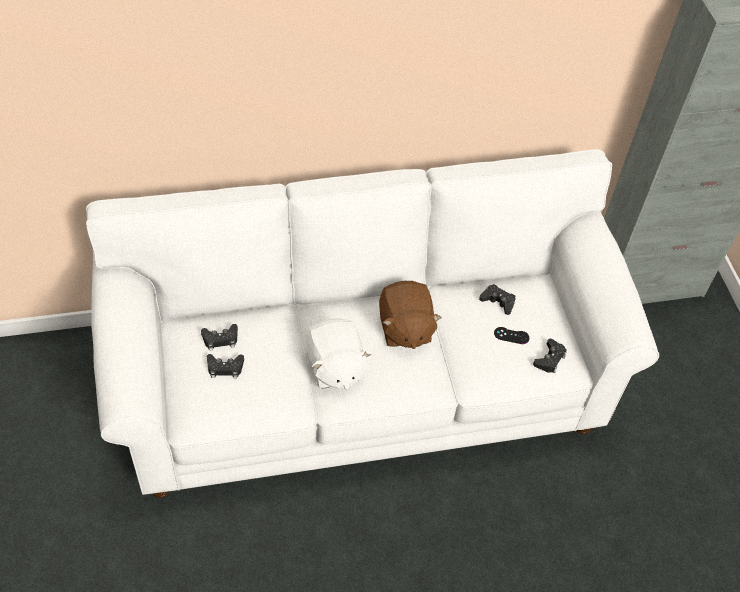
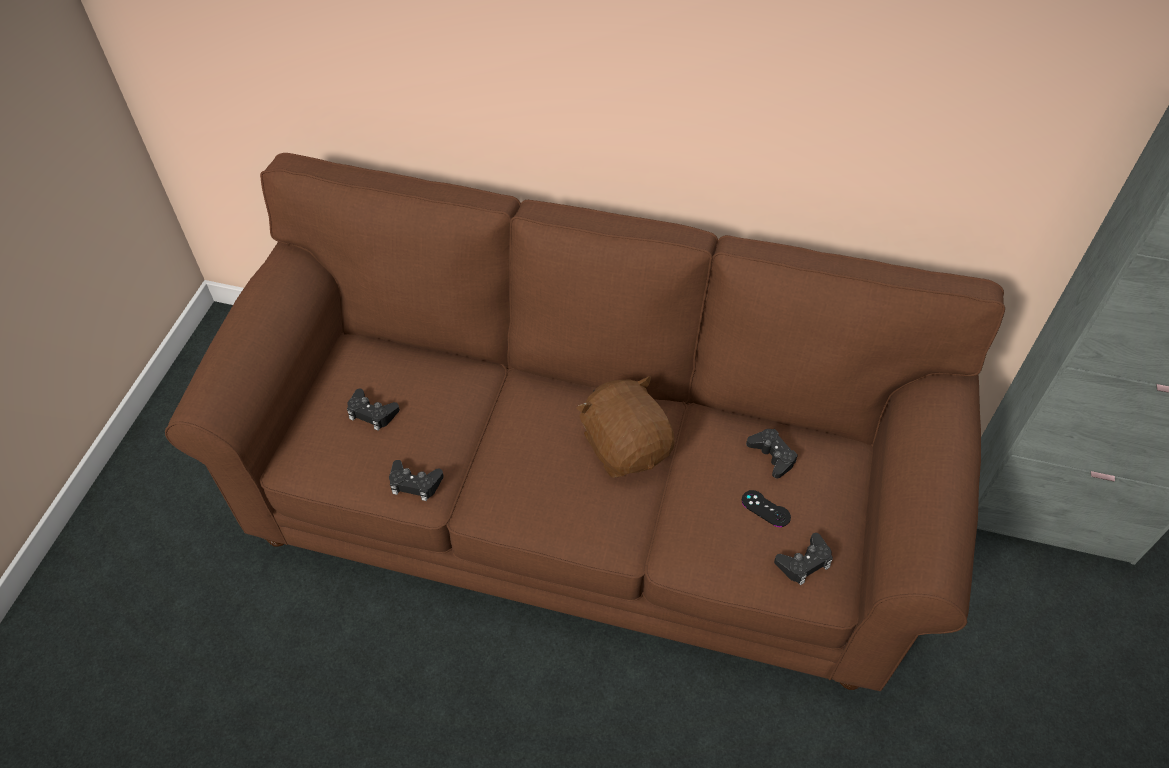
camera: 30 degrees right, 0 degrees up
(220, 339) = (388, 377): black game controller -> black game controller (415, 483)
(334, 367) = (506, 462): white plush toy -> none
(362, 384) = (585, 503): white sofa -> brown sofa
(404, 328) = (626, 446): brown plush toy -> brown plush toy turned 135 degrees clockwise

